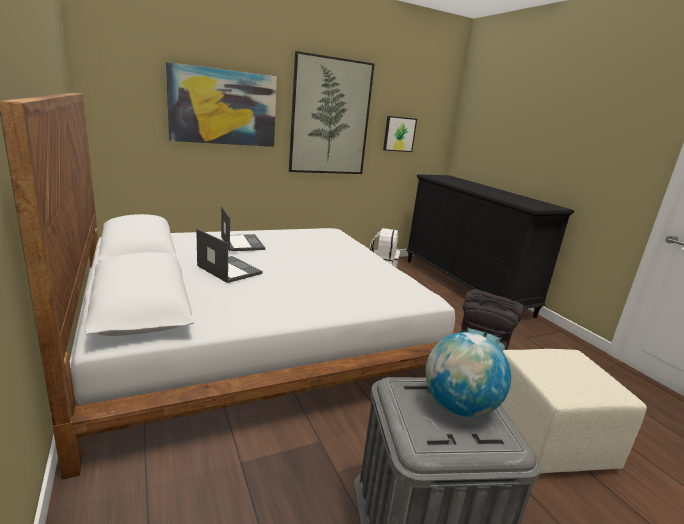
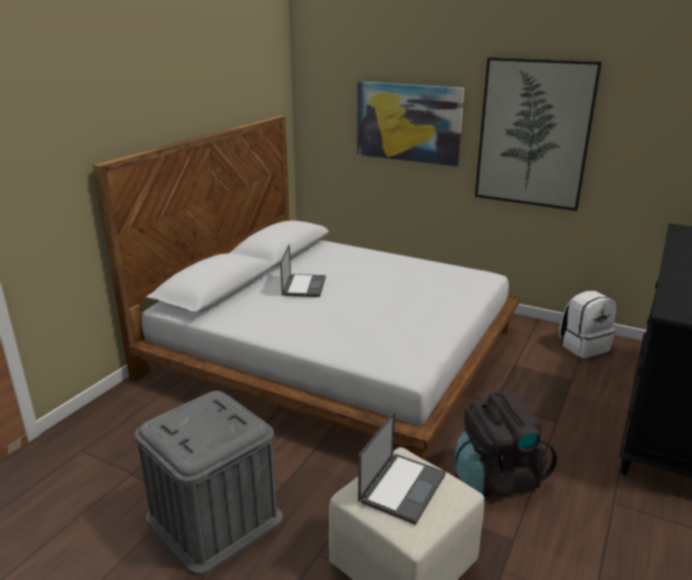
camera: 55 degrees right, 5 degrees up
(242, 243) = (361, 266): laptop -> laptop (402, 486)
(399, 134) = (648, 159): picture -> none
(459, 407) = (212, 426): globe -> none

